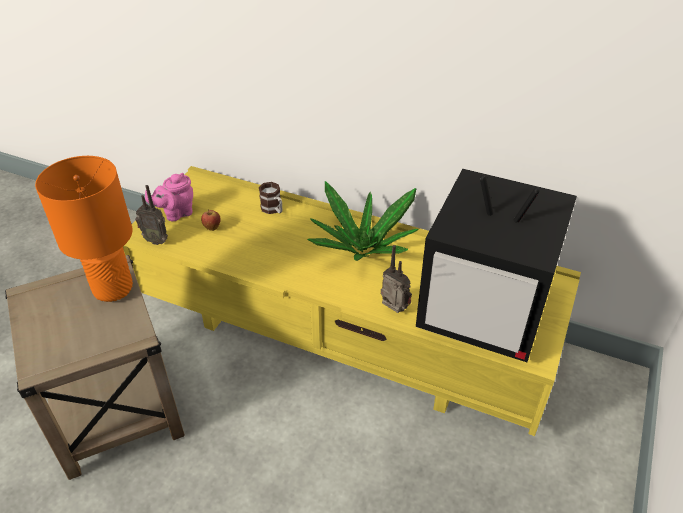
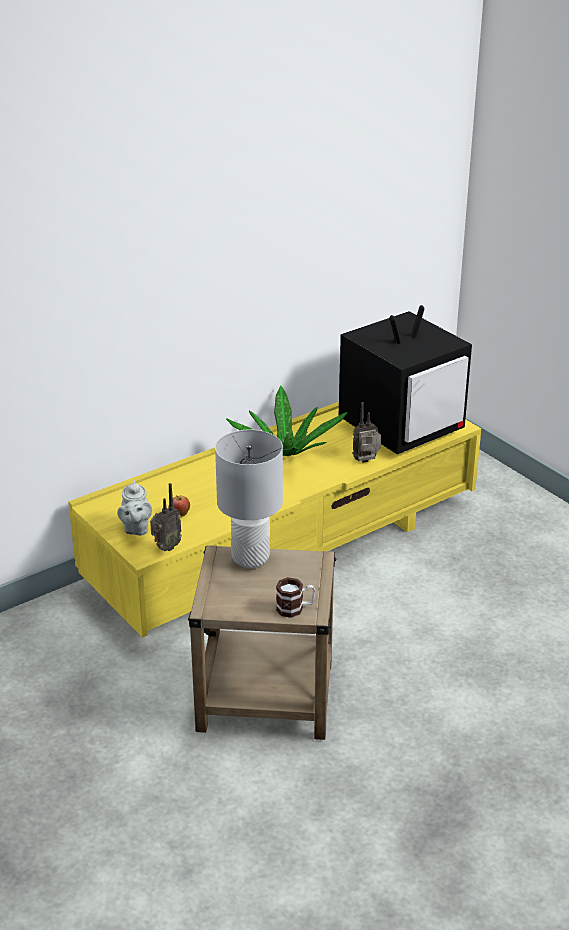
camera: 60 degrees left, 10 degrees down
(113, 291) = (250, 560): orange table lamp -> grey table lamp
(176, 213) = (136, 529): pink teapot -> grey teapot
(273, 209) = (189, 477): mug -> mug (295, 608)

